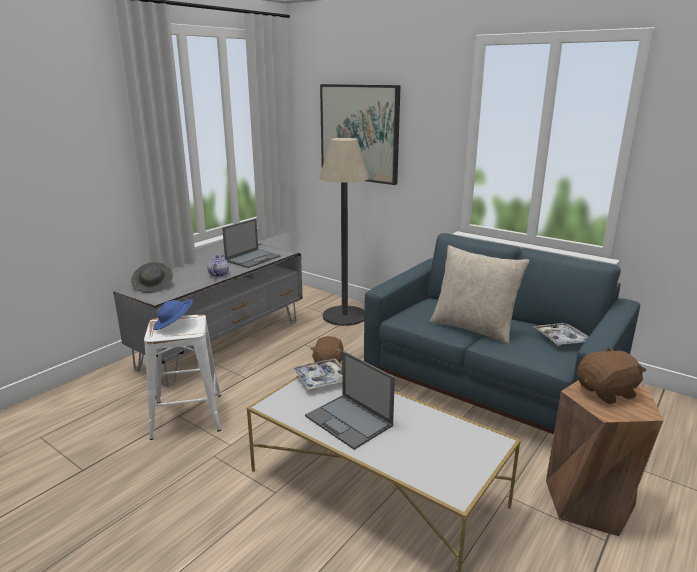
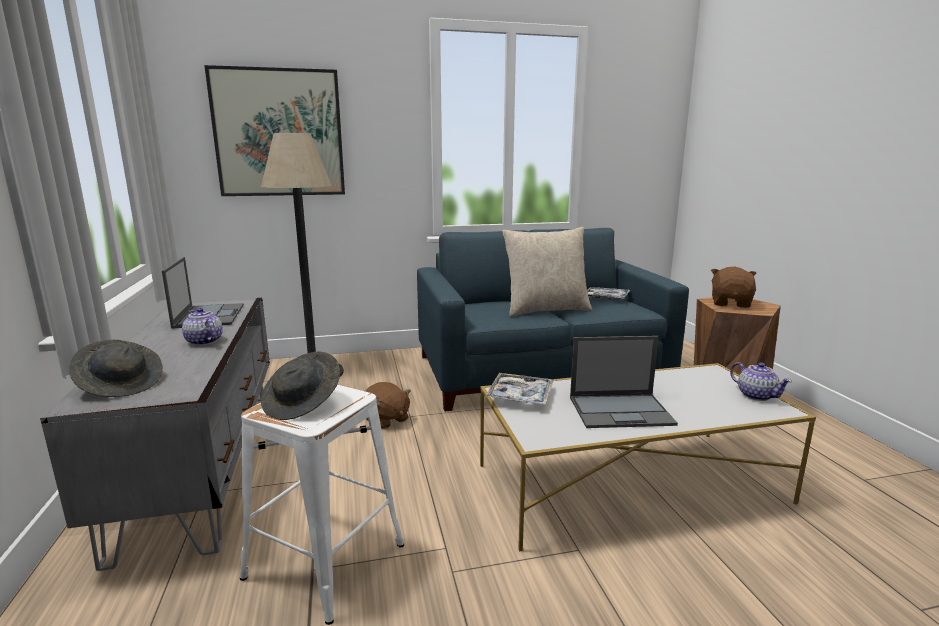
camera: 50 degrees left, 5 degrees down
(174, 325) = (303, 403): blue hat -> grey hat
(468, 474) = (756, 395): none -> teapot

